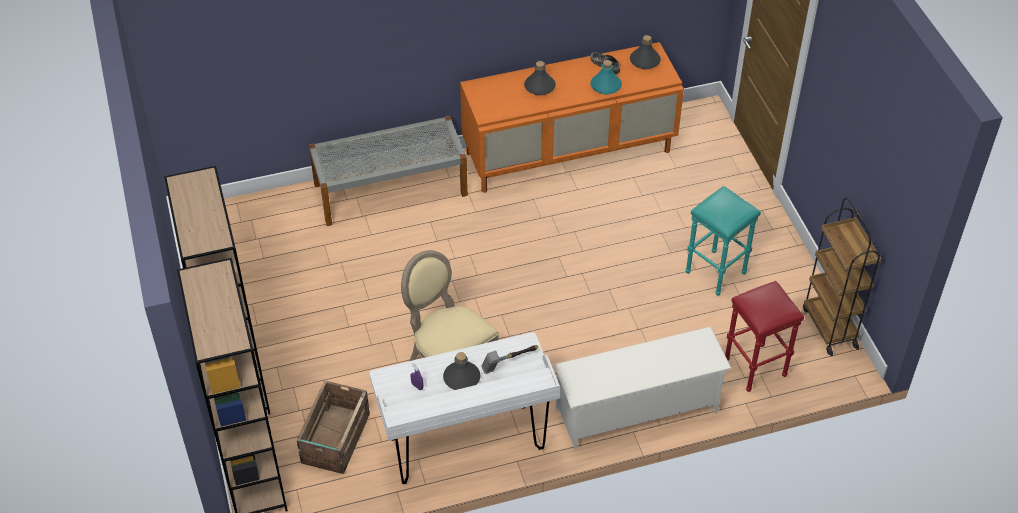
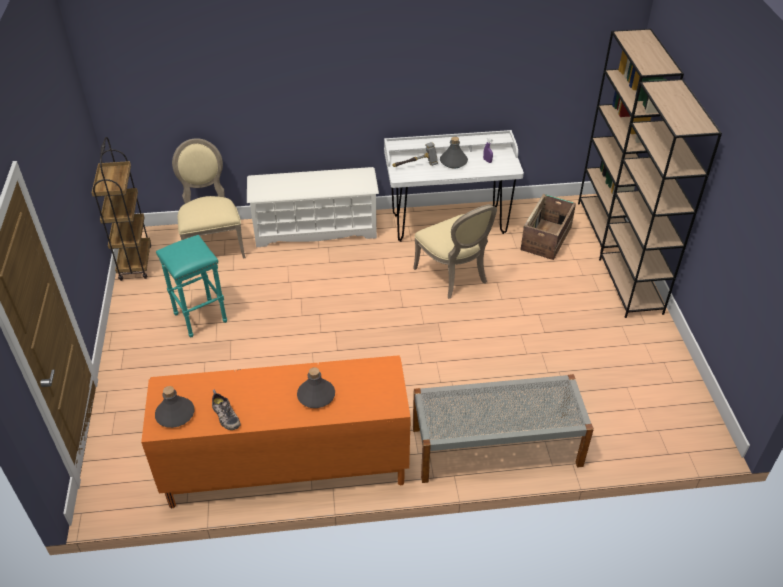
camera: 170 degrees left, 5 degrees down
(605, 86) = (238, 386): turquoise bottle -> none
(755, 368) = (213, 244): red stool -> beige chair

